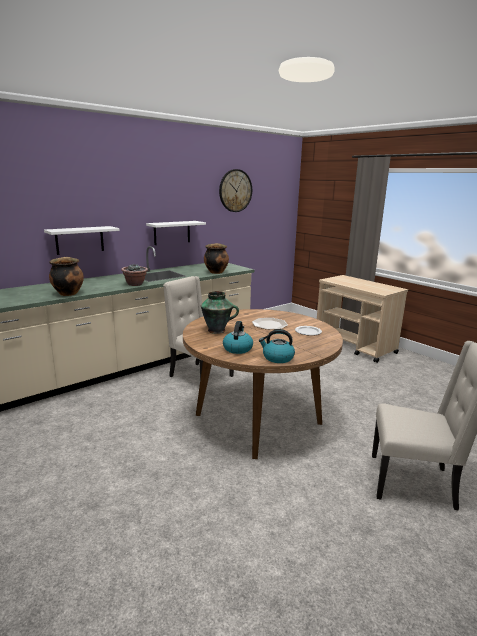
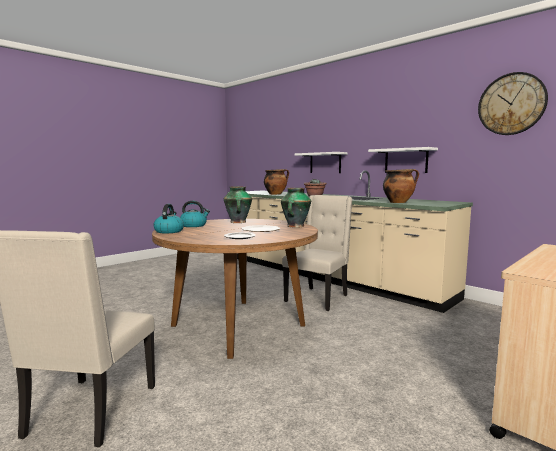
camera: 85 degrees right, 10 degrees down
(251, 313) = (295, 226): none -> vase

